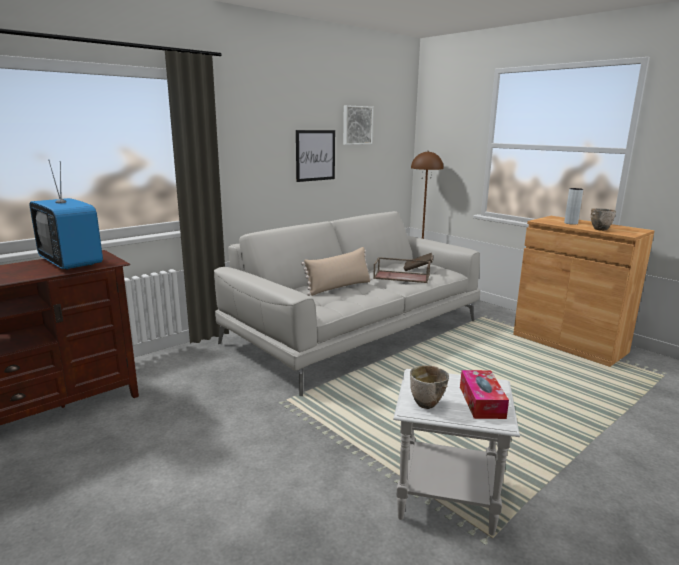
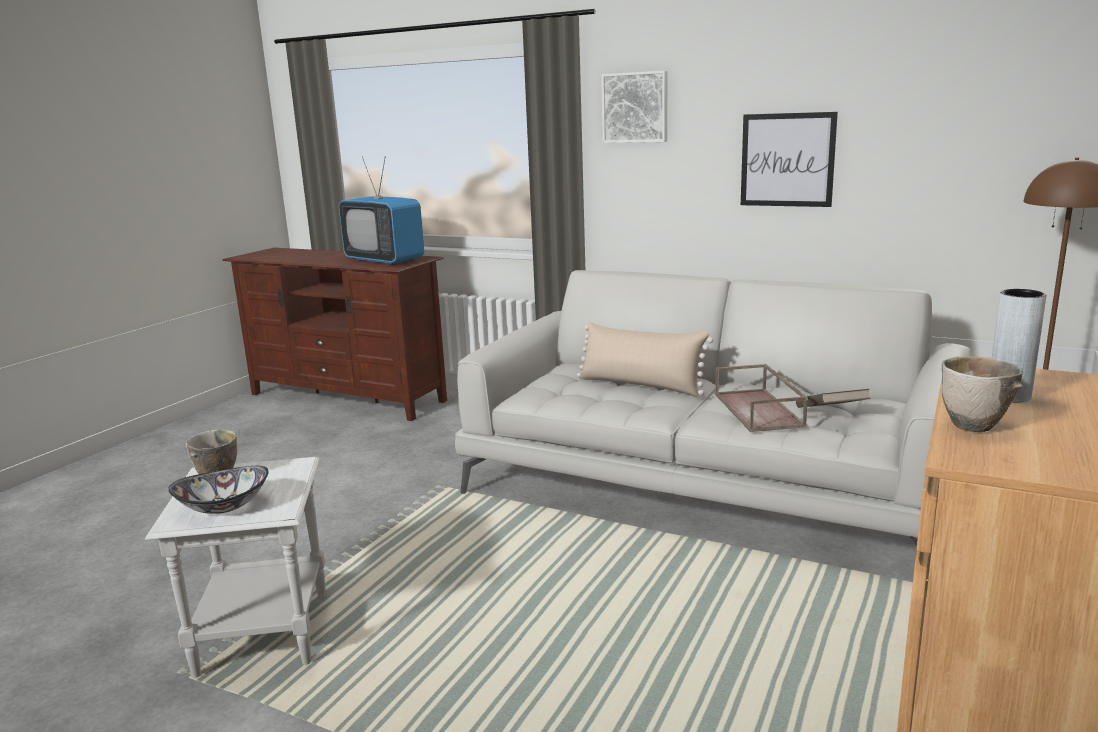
camera: 70 degrees right, 0 degrees up
(71, 262) = (384, 260): television -> television turned 75 degrees counterclockwise
(356, 125) = (904, 99): picture -> picture (635, 107)
(481, 402) = (224, 506): tissue box -> bowl

